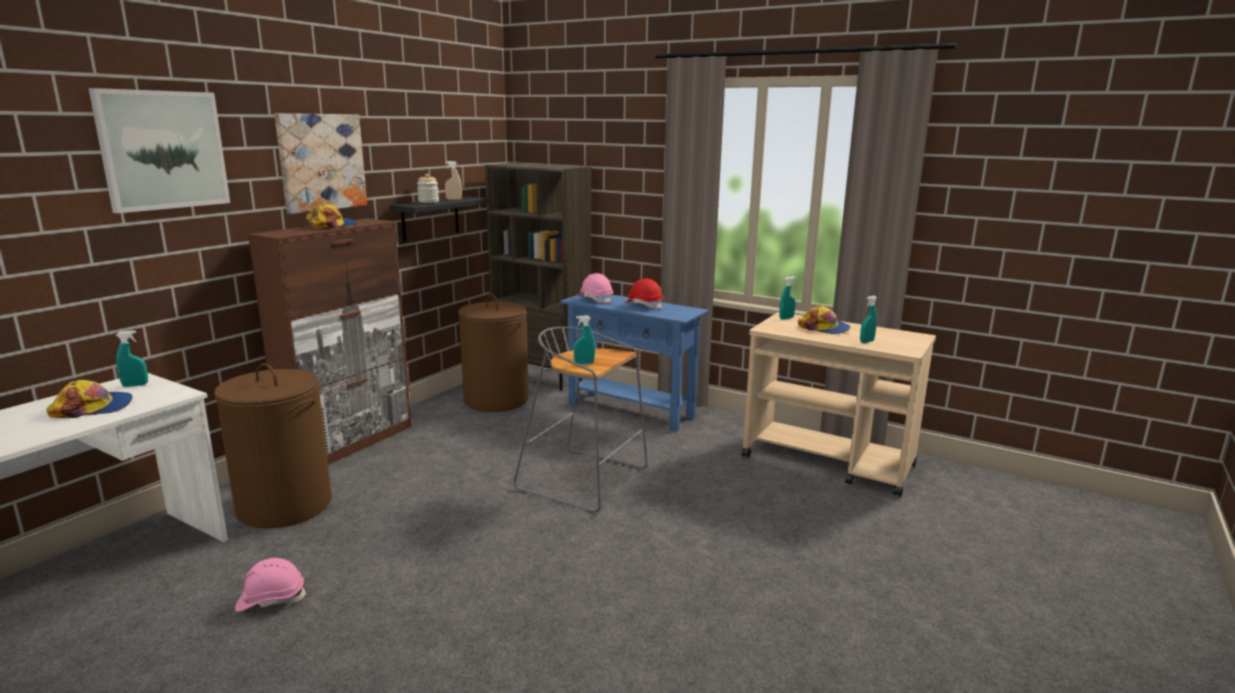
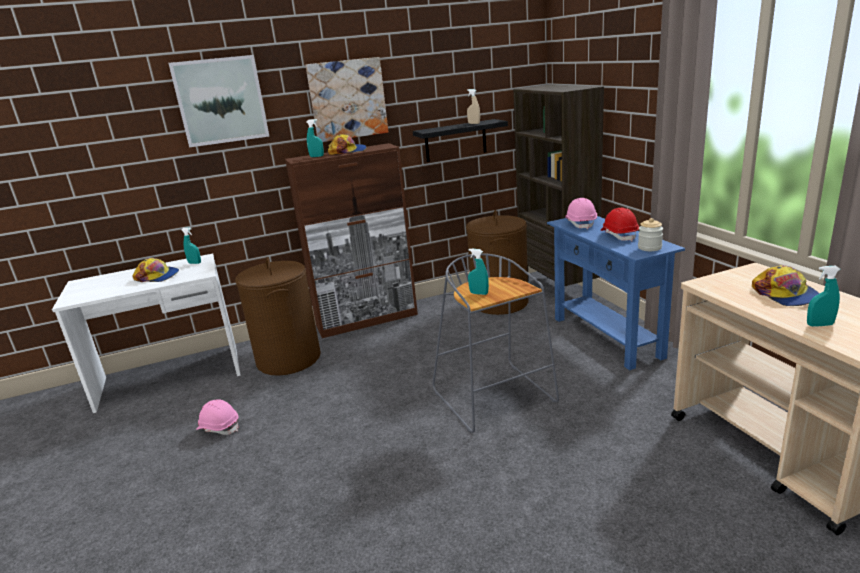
camera: 40 degrees right, 5 degrees up
(428, 202) = (447, 127): jar -> jar (649, 248)
(786, 318) = (752, 273): turquoise spray bottle -> turquoise spray bottle (317, 156)

